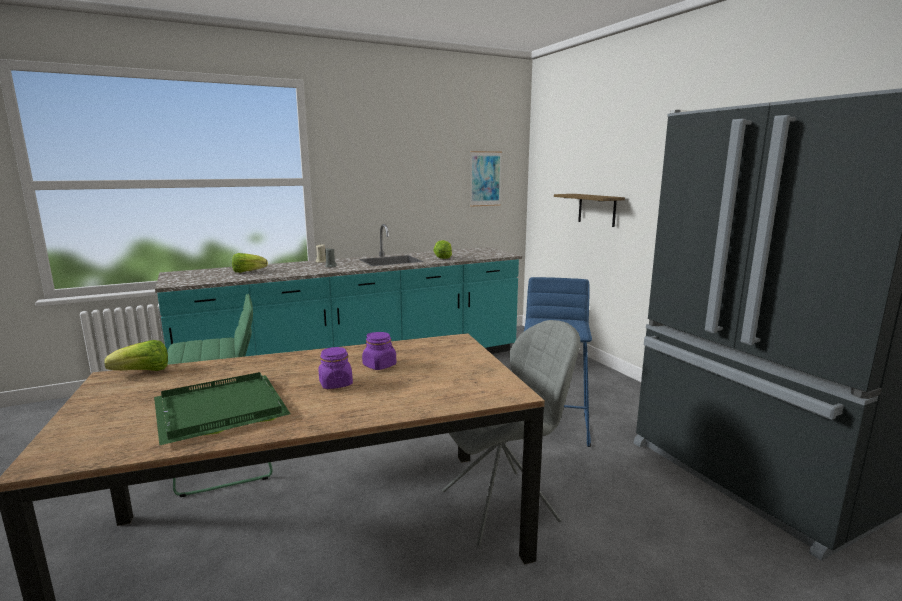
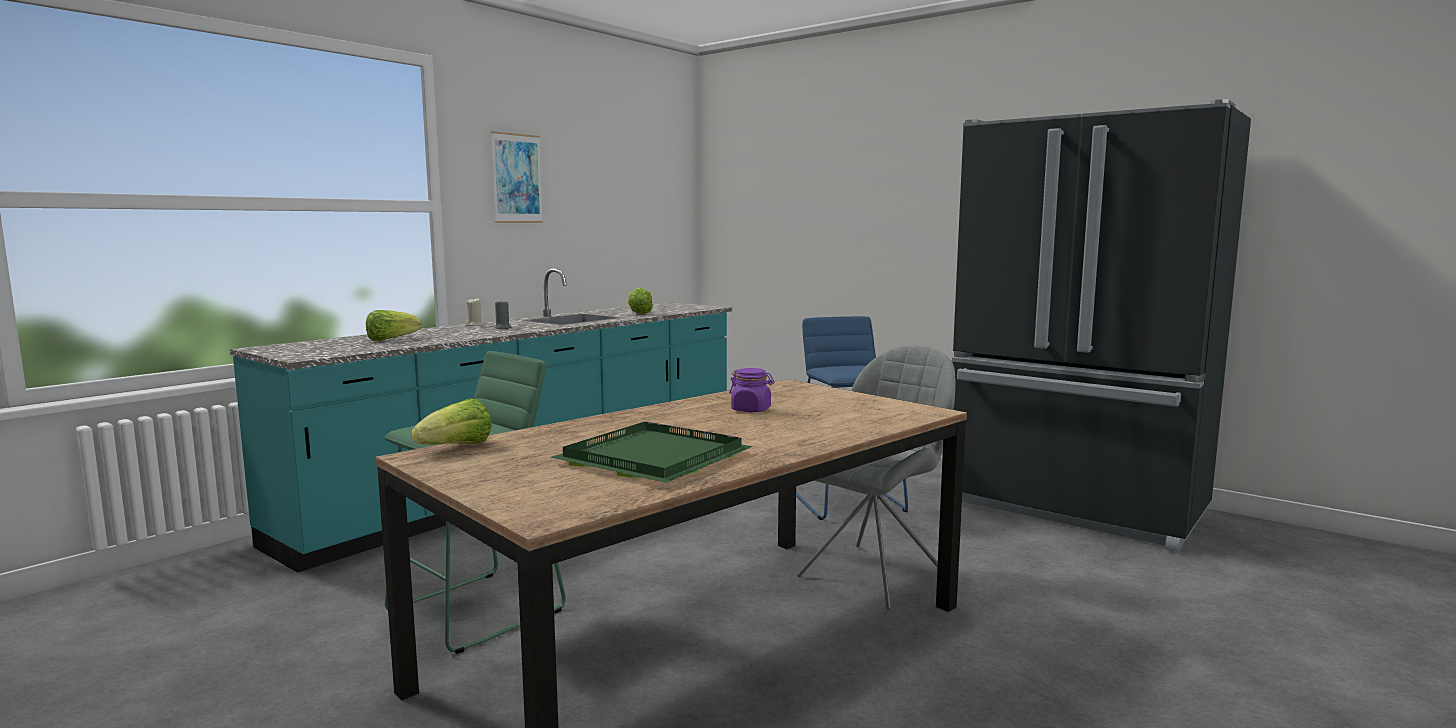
camera: 25 degrees left, 5 degrees down
(335, 384) = (736, 426): purple jar -> none
(485, 179) = (654, 209): picture -> picture (517, 178)
(597, 209) = (816, 244): shelf -> none

